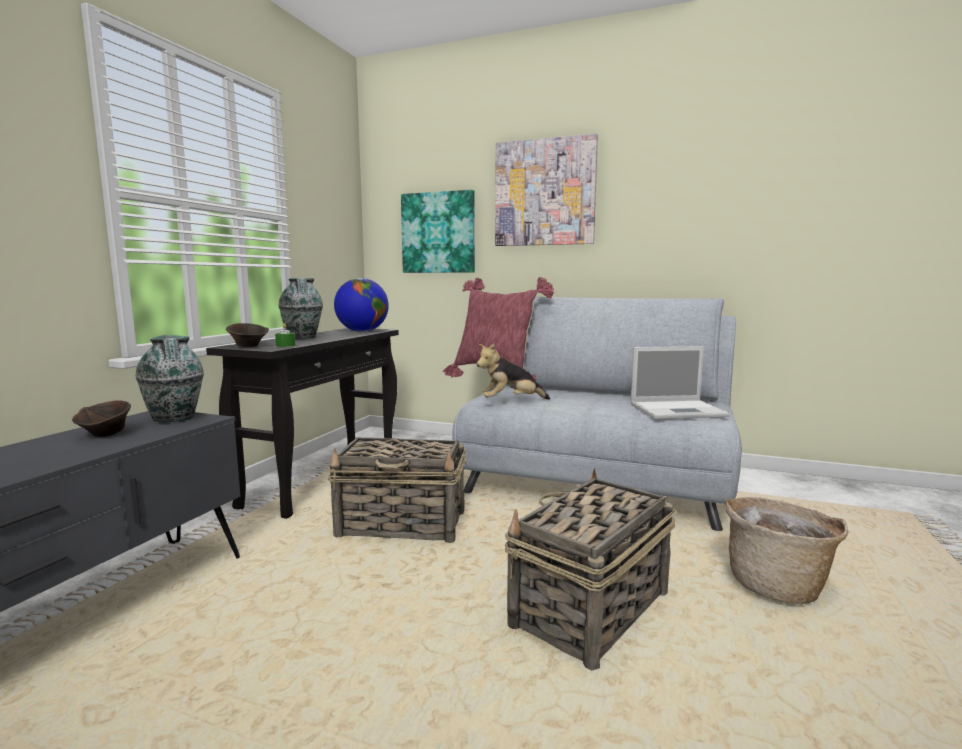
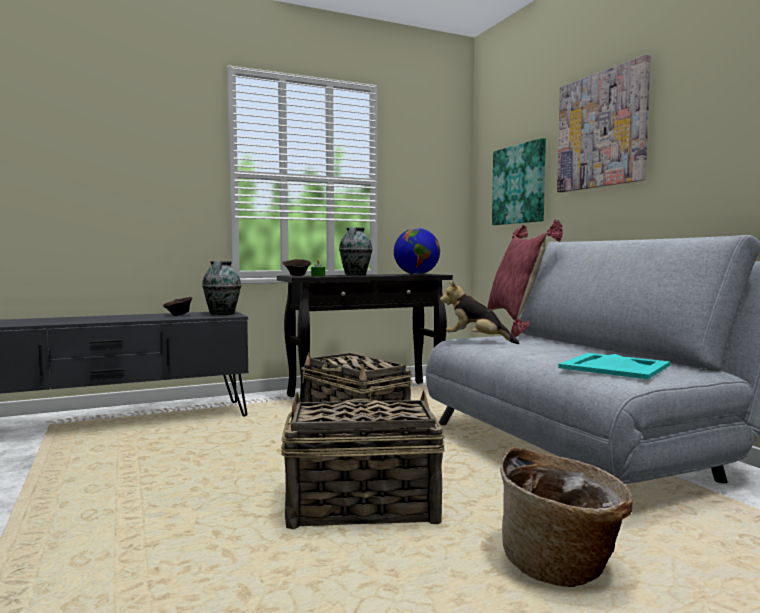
camera: 45 degrees right, 5 degrees down
(679, 410) = (615, 366): laptop -> turquoise tray

